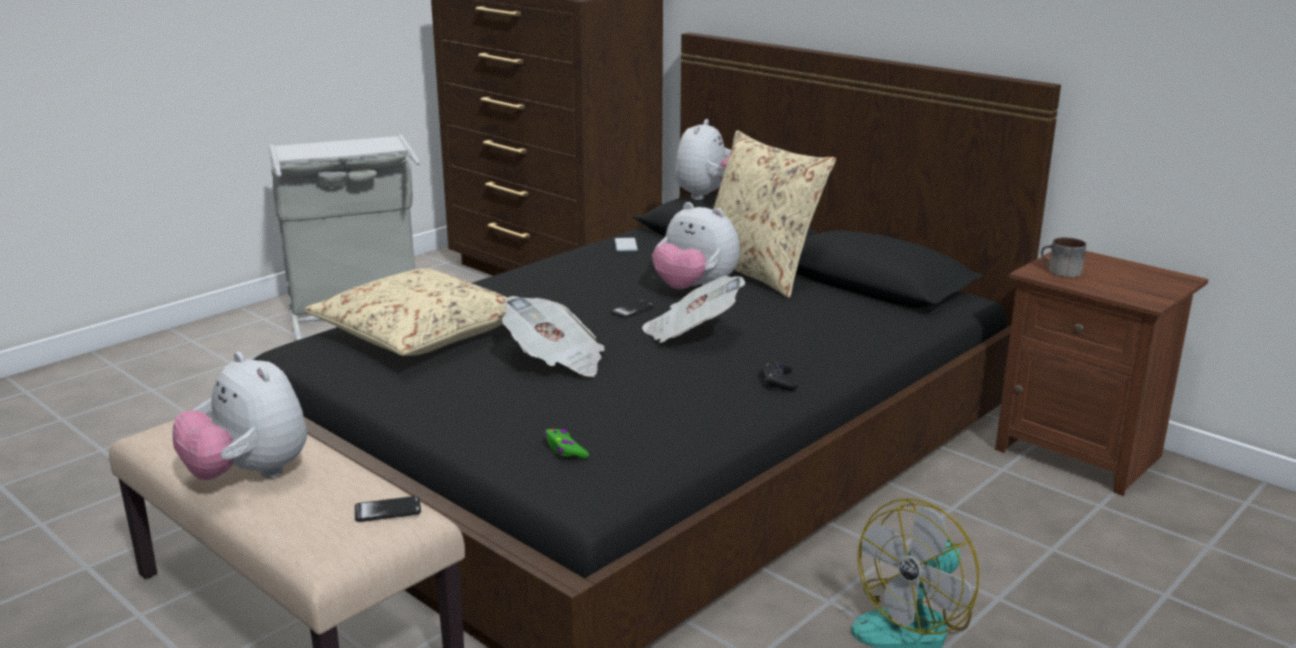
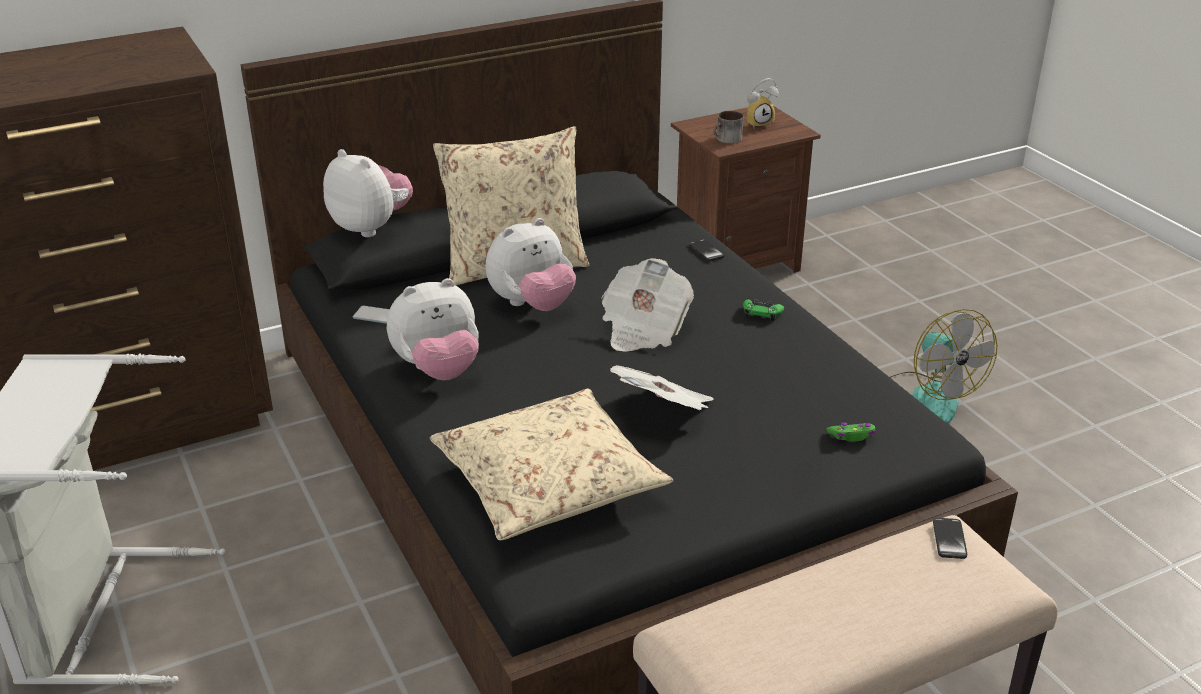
camera: 70 degrees left, 10 degrees up
(249, 475) = (860, 620): plush toy -> plush toy (438, 370)
(632, 310) = (567, 347): phone -> phone (706, 251)
(778, 381) = (762, 313): black game controller -> green game controller
(1134, 280) = (758, 123): none -> alarm clock

